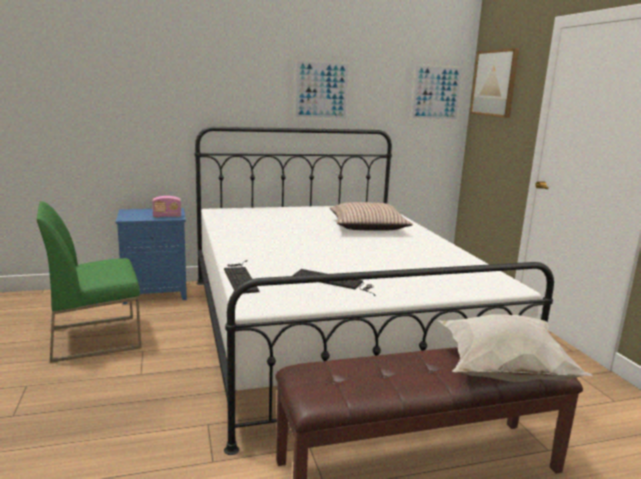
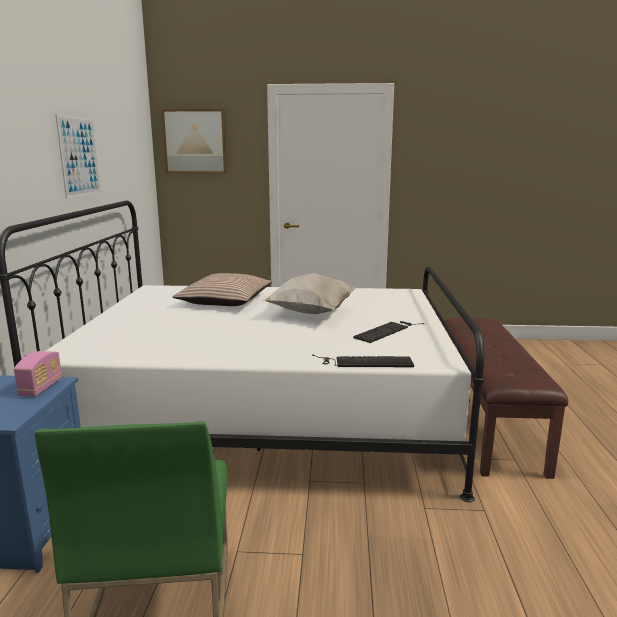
camera: 70 degrees left, 0 degrees up
(436, 93) = (140, 153): picture -> none
(501, 372) = (497, 331): white pillow -> white pillow (310, 314)

